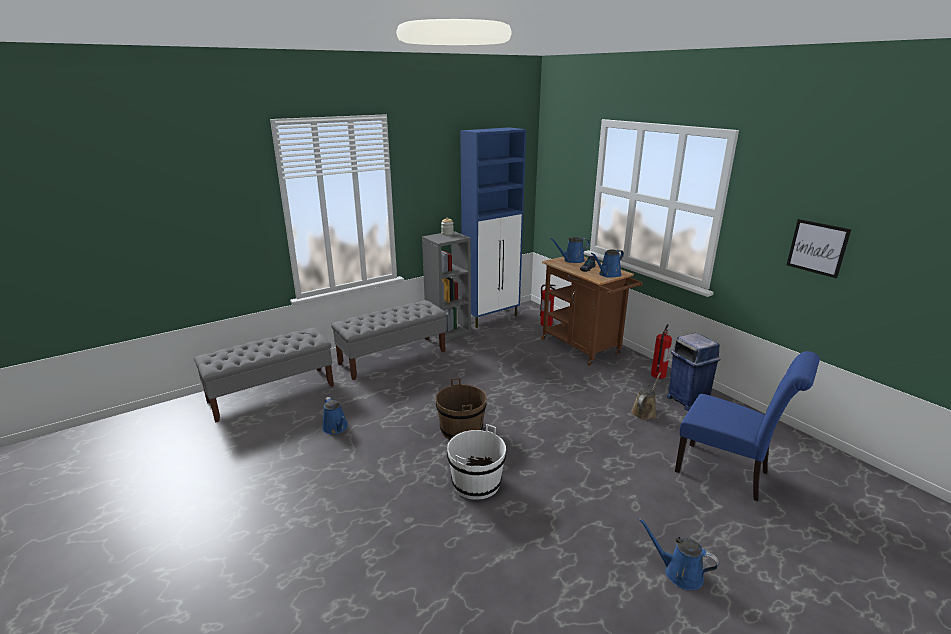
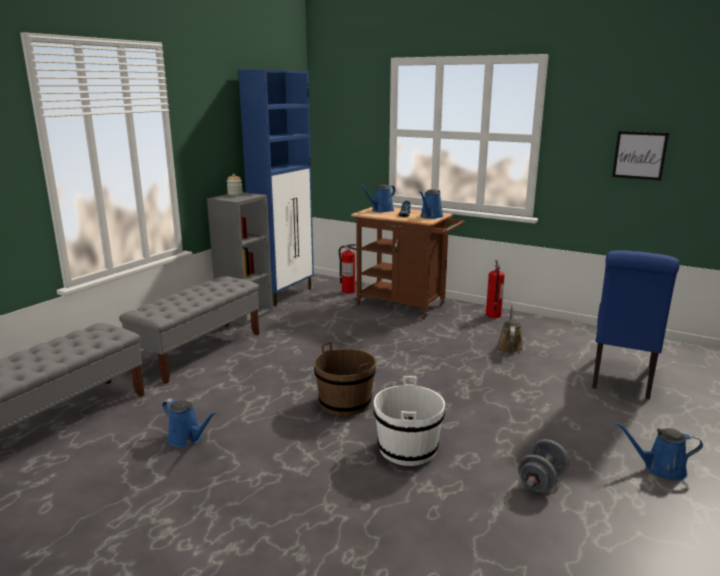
camera: 25 degrees left, 5 degrees down
(558, 546) = (541, 481): none -> grey dumbbell
(687, 400) = (536, 330): blue trash can -> none
(728, 473) = (622, 379): blue chair -> blue chair turned 105 degrees clockwise

